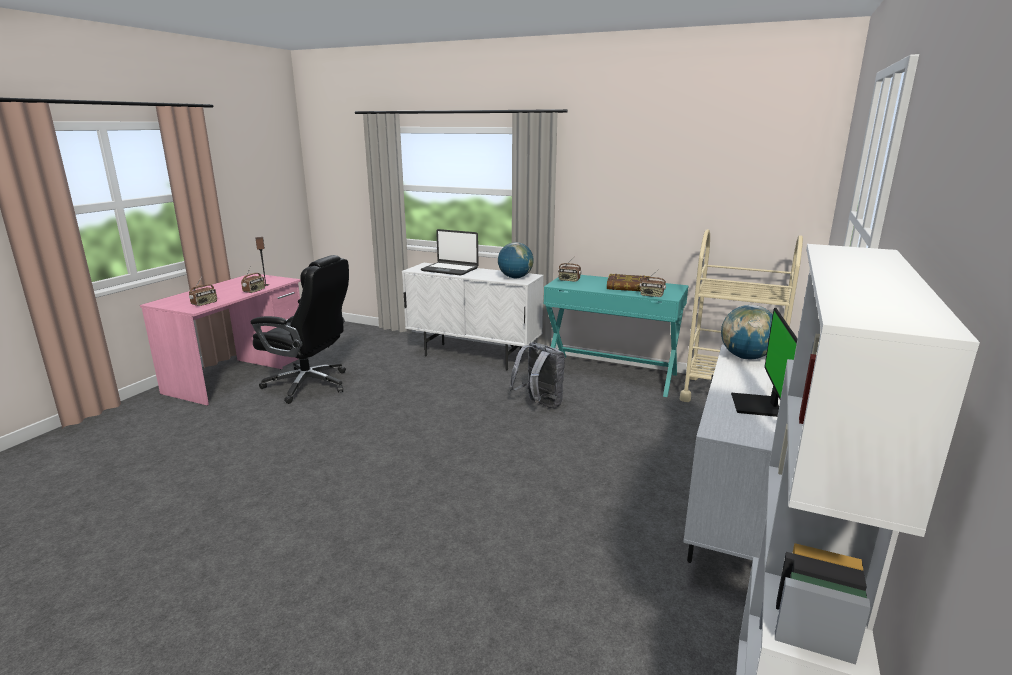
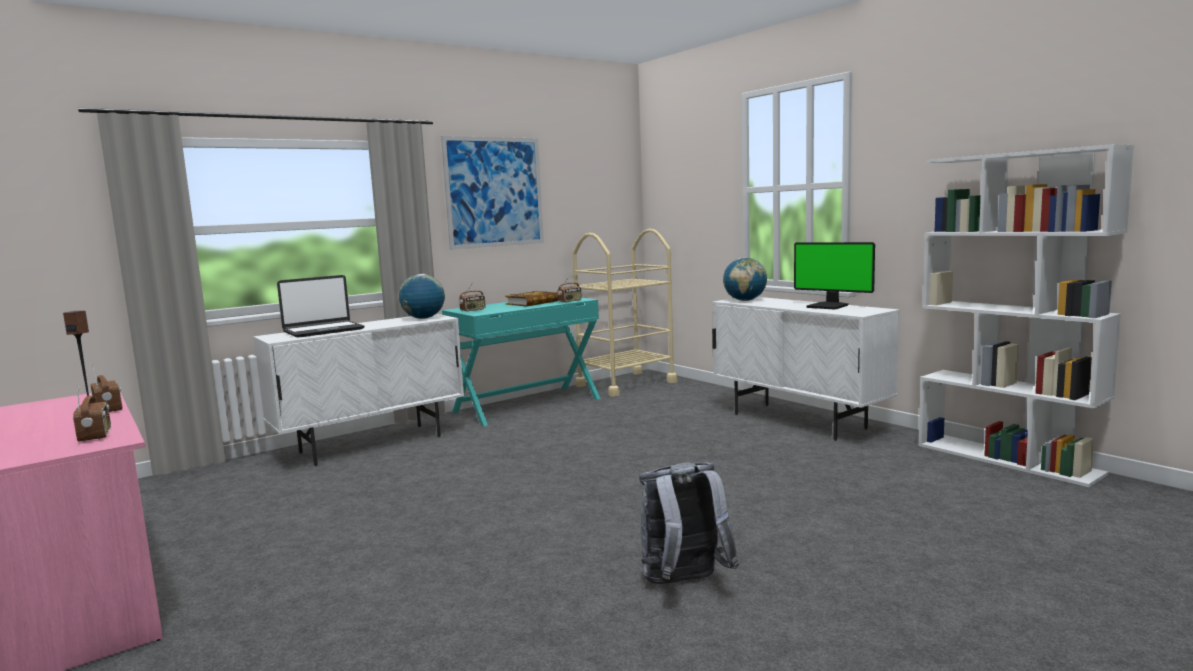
camera: 60 degrees left, 10 degrees down
(309, 385) = (256, 544): black office chair -> none
(539, 405) = (544, 438): grey backpack -> grey backpack (684, 583)
(630, 175) = (494, 192): none -> picture

